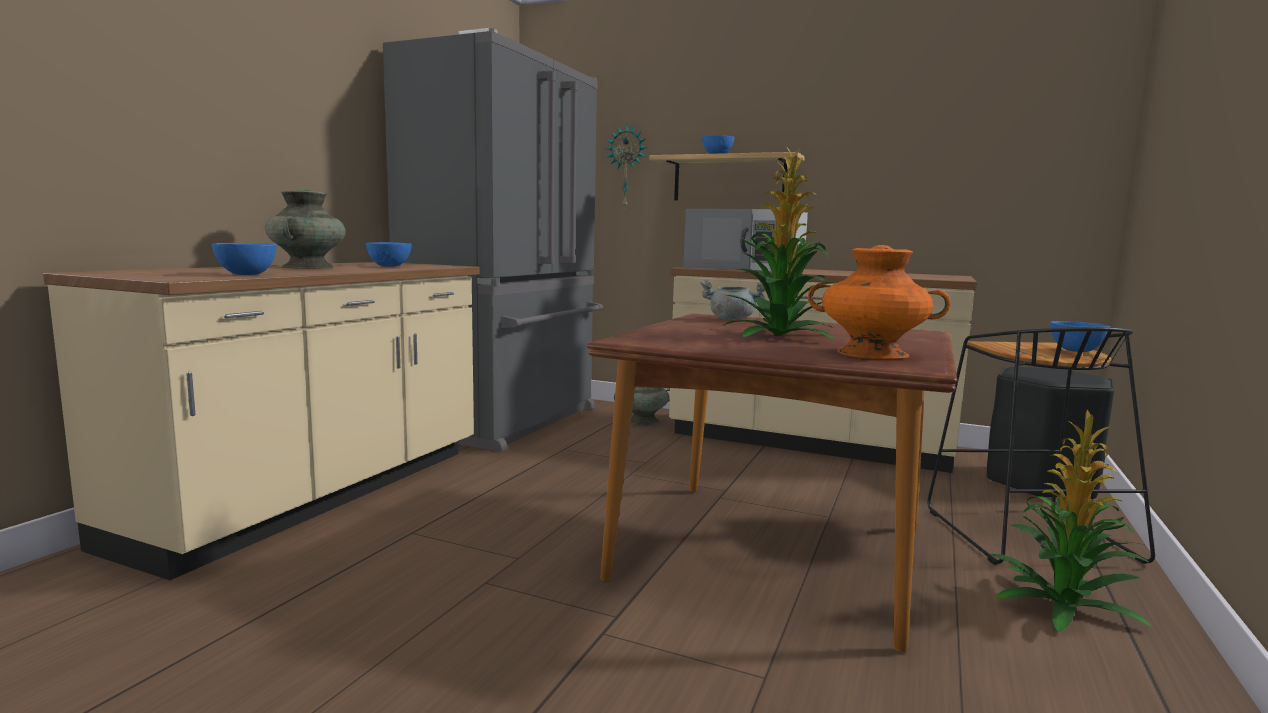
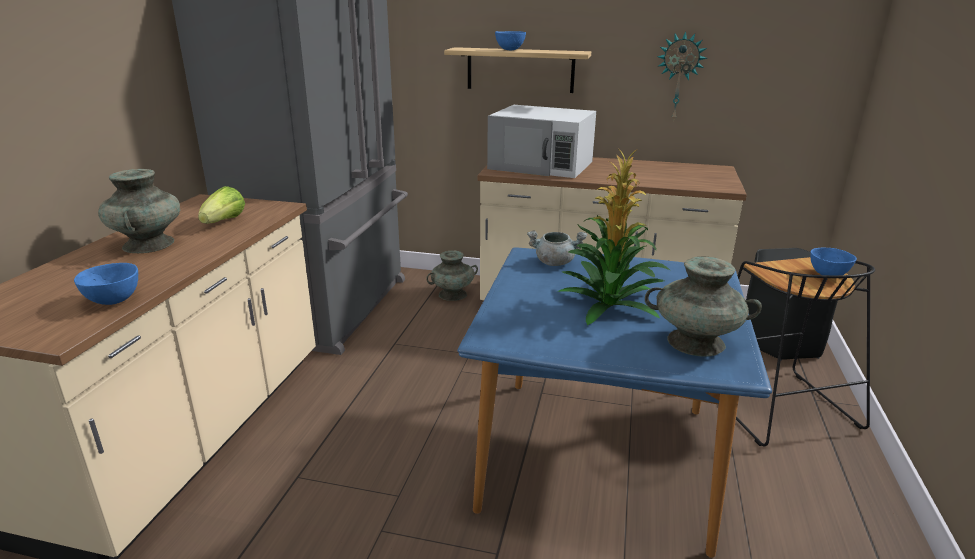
camera: 10 degrees left, 15 degrees up
(390, 266) = (224, 222): blue bowl -> lettuce
(627, 167) = (419, 54): wall clock -> wall clock (679, 77)
(774, 553) = (599, 457): brown dining table -> blue dining table
(871, 354) = (695, 342): orange vase -> turquoise vase
(1060, 604) = (810, 484): potted plant -> none

